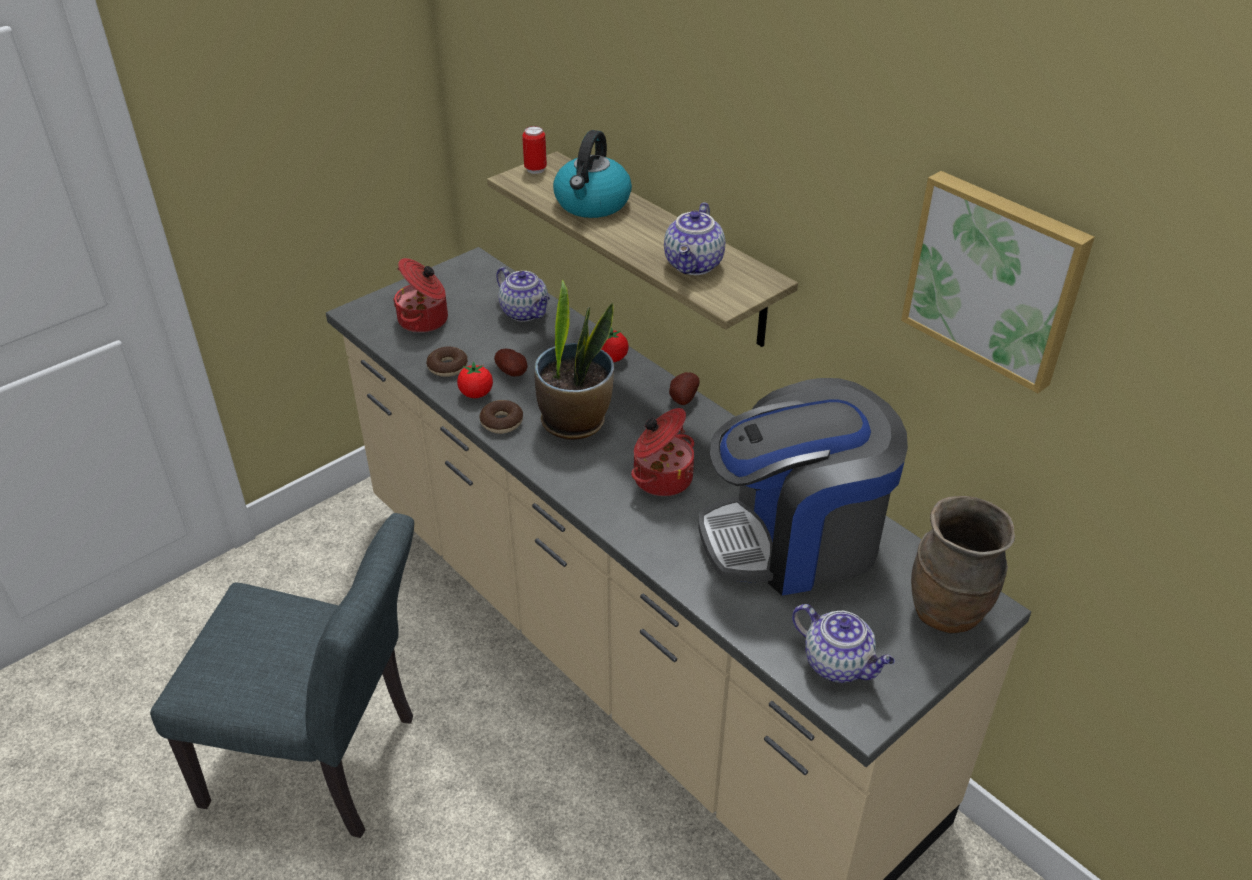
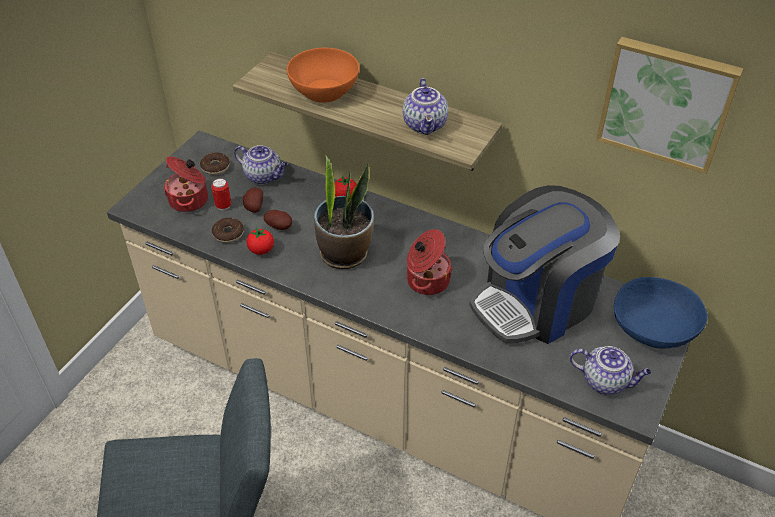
camera: 20 degrees left, 5 degrees up
(501, 422) = (292, 268): donut -> donut (215, 167)
(535, 169) = (265, 70): can -> can (223, 206)
(592, 204) = (324, 91): kettle -> orange bowl
(682, 399) = (411, 217): potato -> potato (253, 207)
(947, 614) = (654, 327): brown vase -> blue bowl

